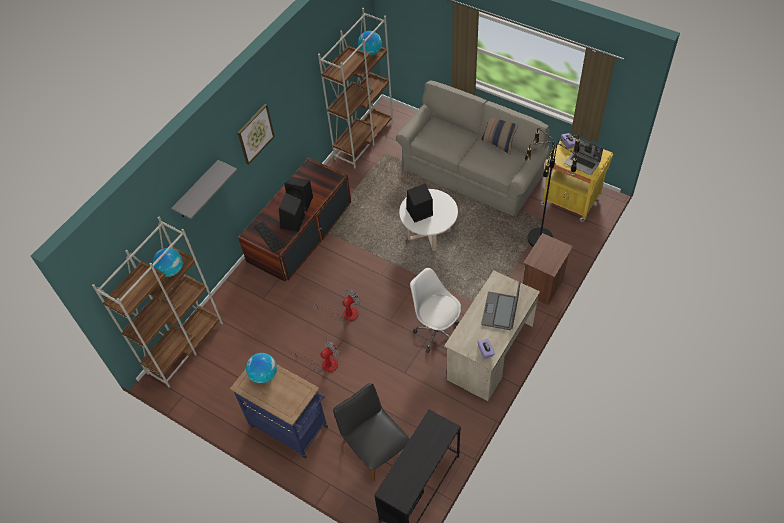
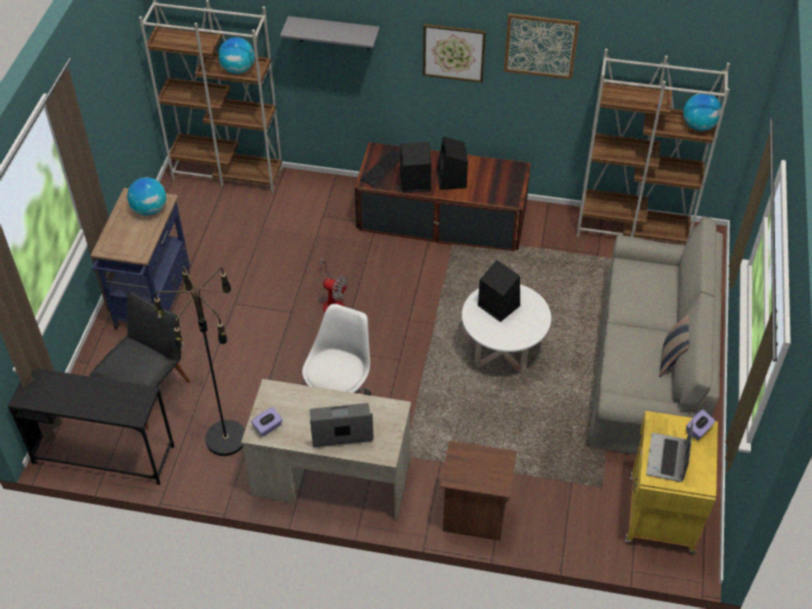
camera: 65 degrees right, 5 degrees down
(289, 84) = (540, 45): none -> picture
(324, 364) = (249, 304): fan -> none
(539, 239) = (561, 490): floor lamp -> floor lamp (225, 438)

